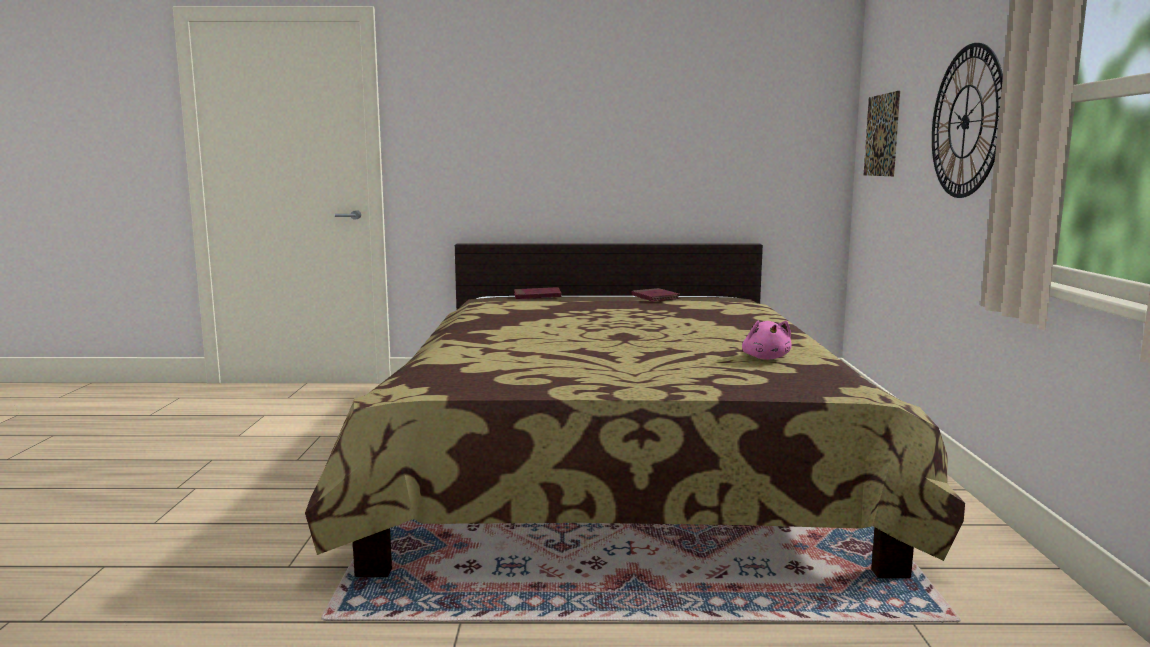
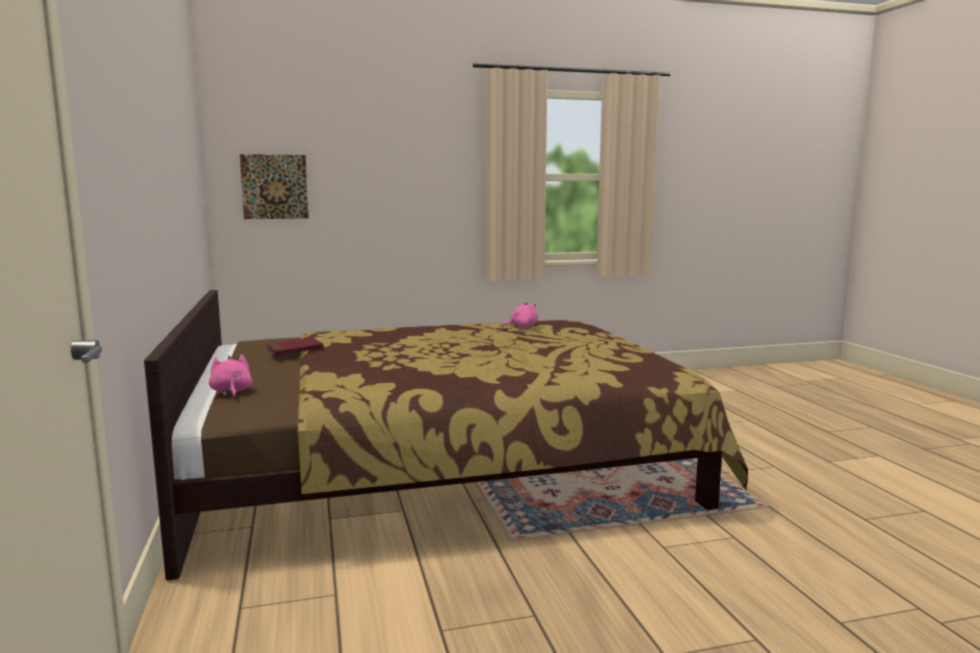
camera: 105 degrees left, 0 degrees up
(537, 296) = (231, 392): red book -> pink plush toy
(966, 122) = (414, 184): wall clock -> none

